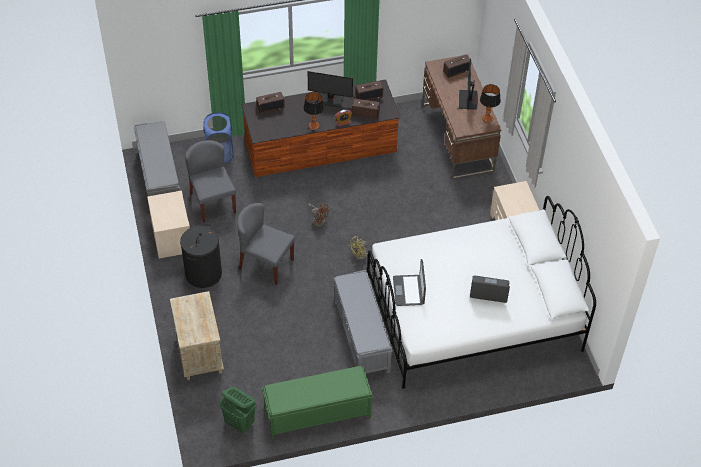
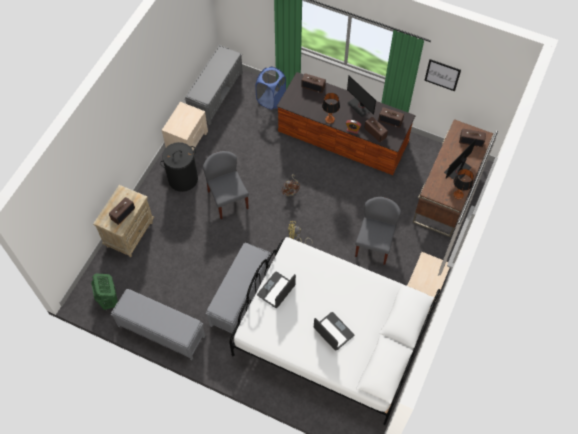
camera: 40 degrees right, 10 degrees up
(200, 320) = (123, 213): none -> radio
(212, 202) = (234, 132): grey chair -> grey chair (374, 244)
(316, 414) = (161, 331): green bench -> grey bench
(400, 19) = (442, 75): none -> picture

